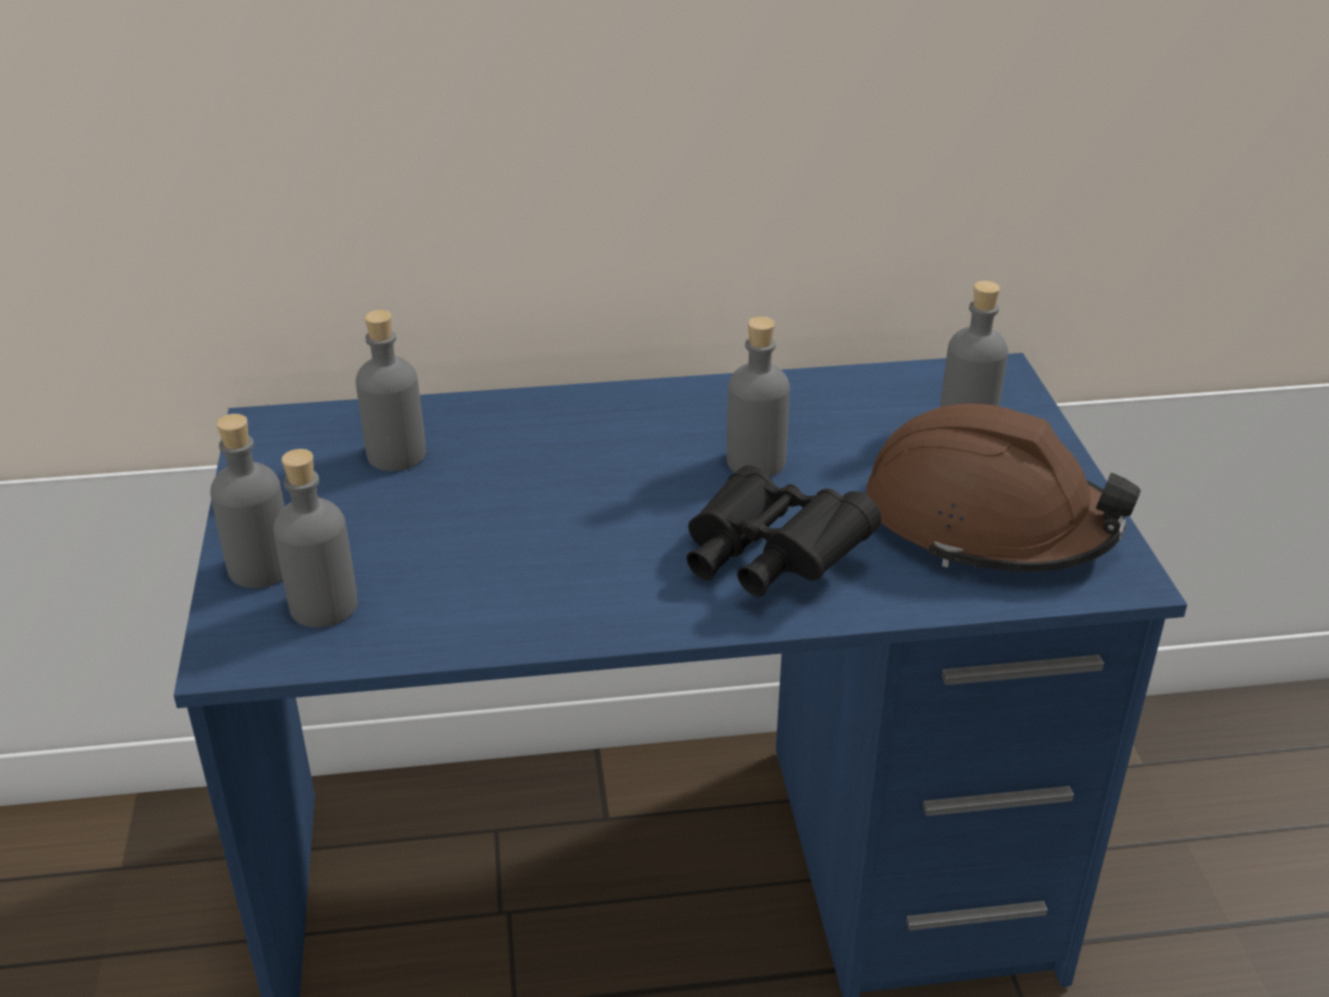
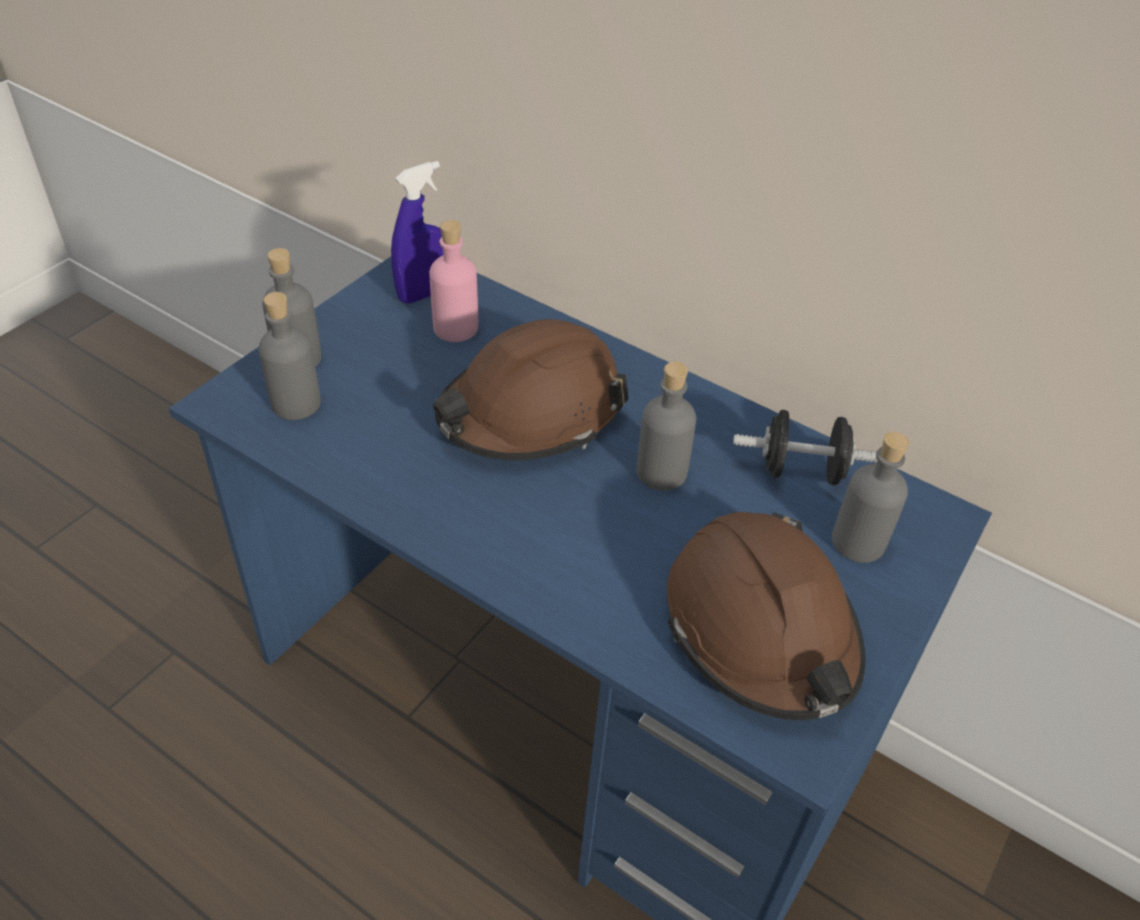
camera: 40 degrees right, 10 degrees up
(317, 444) = (424, 294): none -> blue spray bottle
(396, 455) = (455, 328): grey bottle -> pink bottle
(577, 482) = (531, 413): none -> brown hard hat
(768, 561) = (570, 550): black binoculars -> none
(859, 399) = (801, 471): none -> black dumbbell

